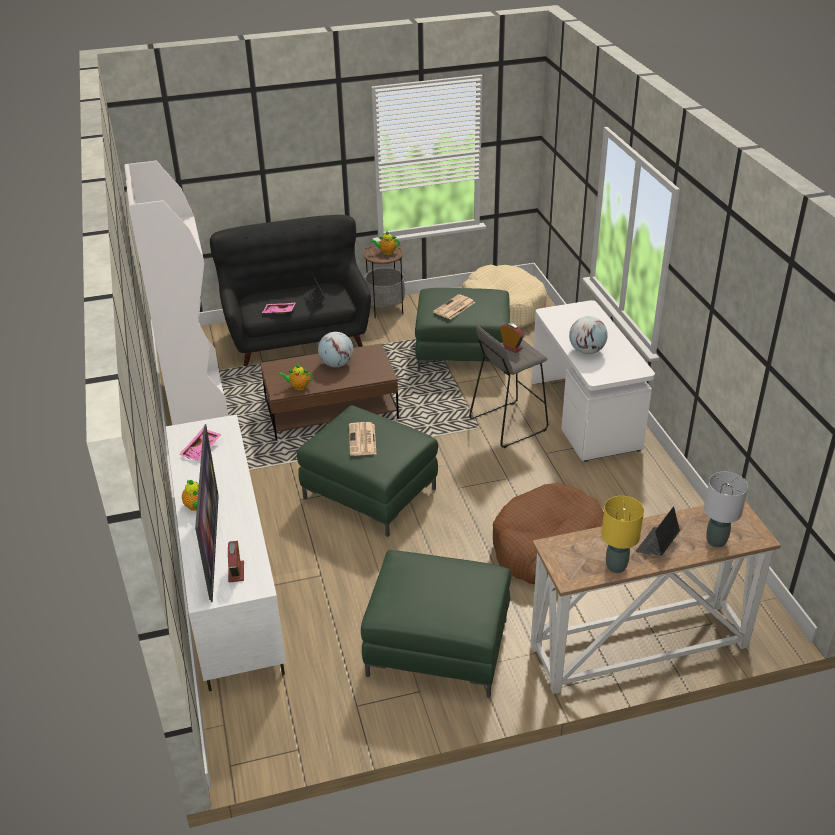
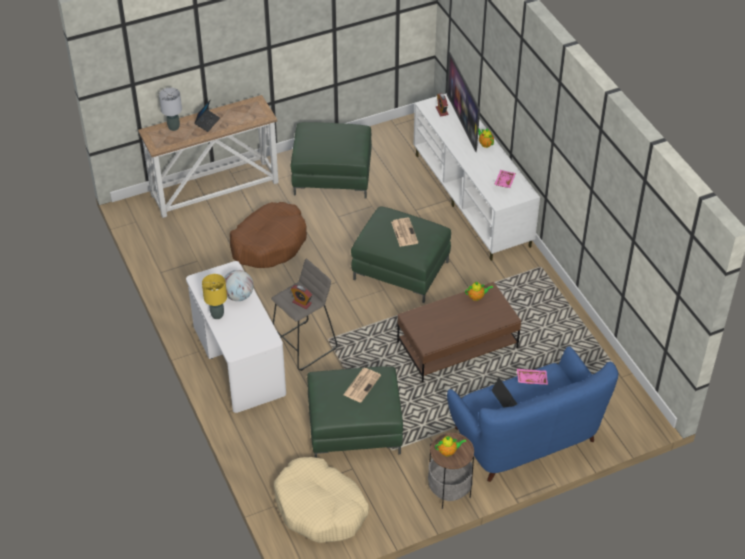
camera: 170 degrees right, 10 degrees up
(196, 401) = (578, 343): white bookcase -> none
(297, 335) = (526, 438): black sofa -> blue sofa
(337, 364) = (454, 325): globe -> none
(616, 566) = (231, 109): yellow table lamp -> yellow table lamp (217, 315)

